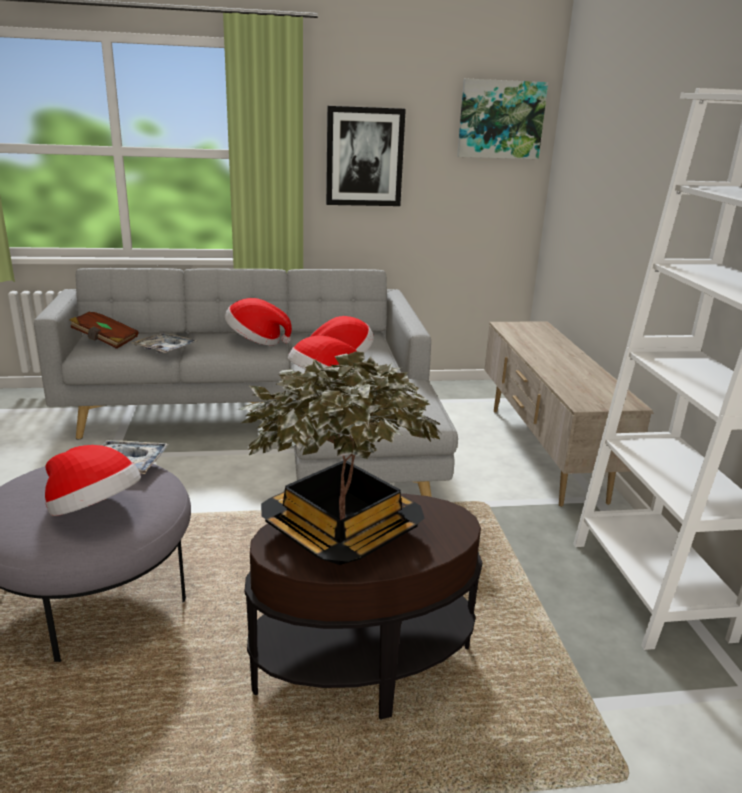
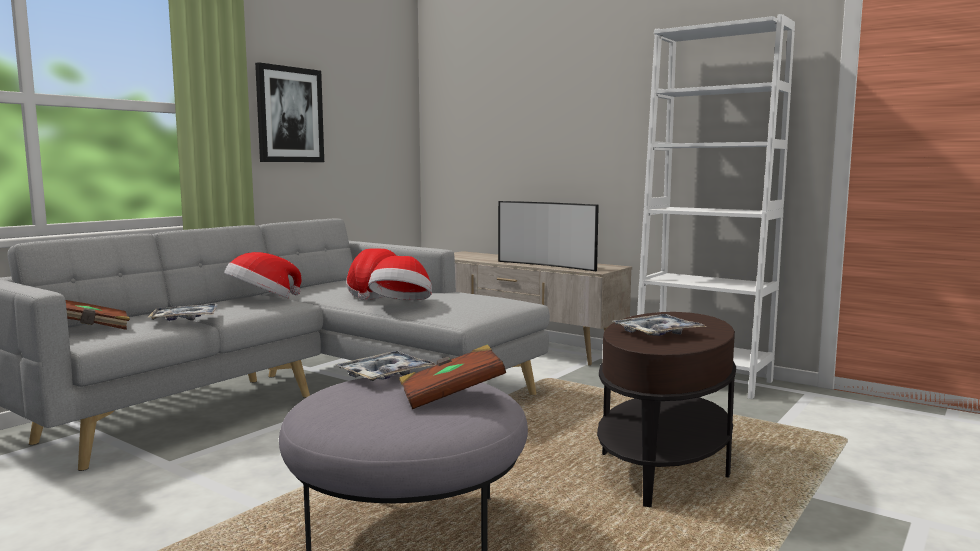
camera: 45 degrees left, 15 degrees down
(94, 511) = (451, 397): hat -> brown book
(342, 531) = (657, 333): potted plant -> tray
(500, 119) = (385, 86): picture -> none
(558, 375) = (547, 265): none -> television

